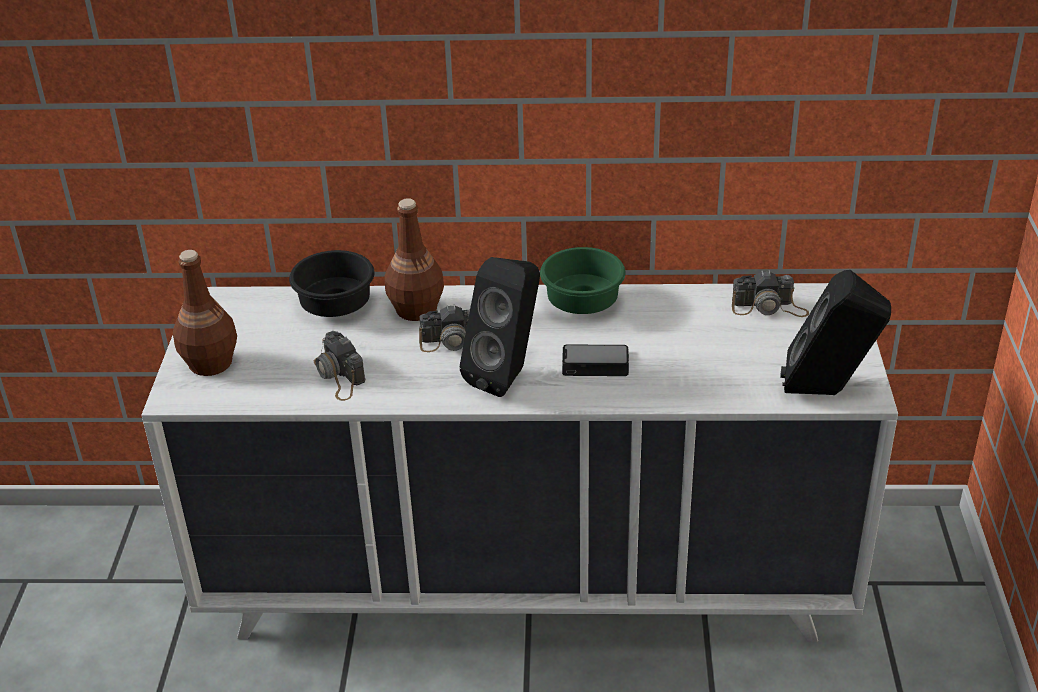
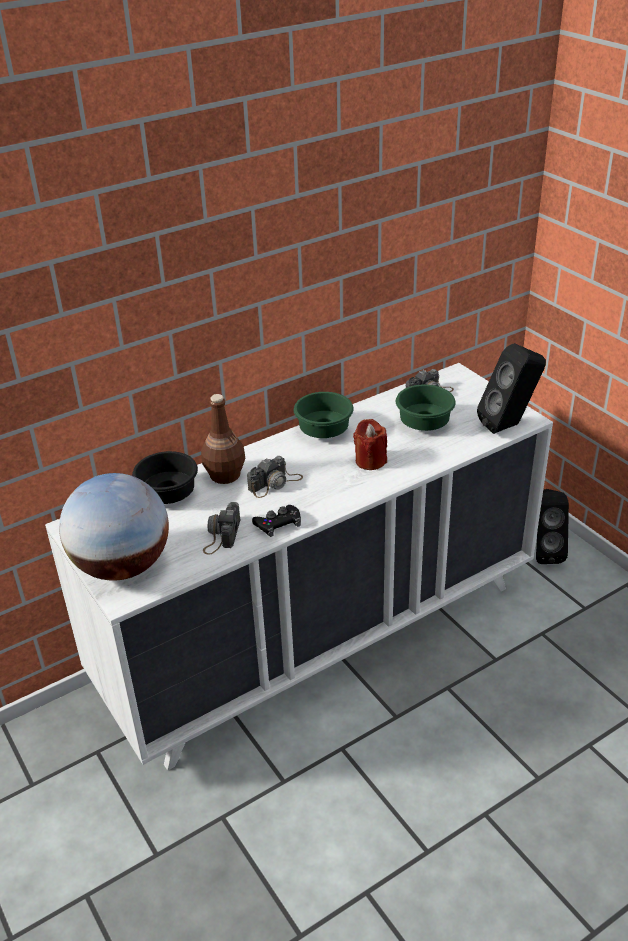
camera: 35 degrees left, 0 degrees up
(210, 363) = (122, 566): brown bottle -> globe
(339, 375) = (222, 535): camera -> camera turned 75 degrees clockwise
(408, 390) = (278, 524): none -> black game controller
(508, 376) = (329, 490): black speaker -> black speaker (544, 552)
(595, 362) = (370, 461): phone -> red candle
(715, 342) = (422, 423): none -> green bowl

